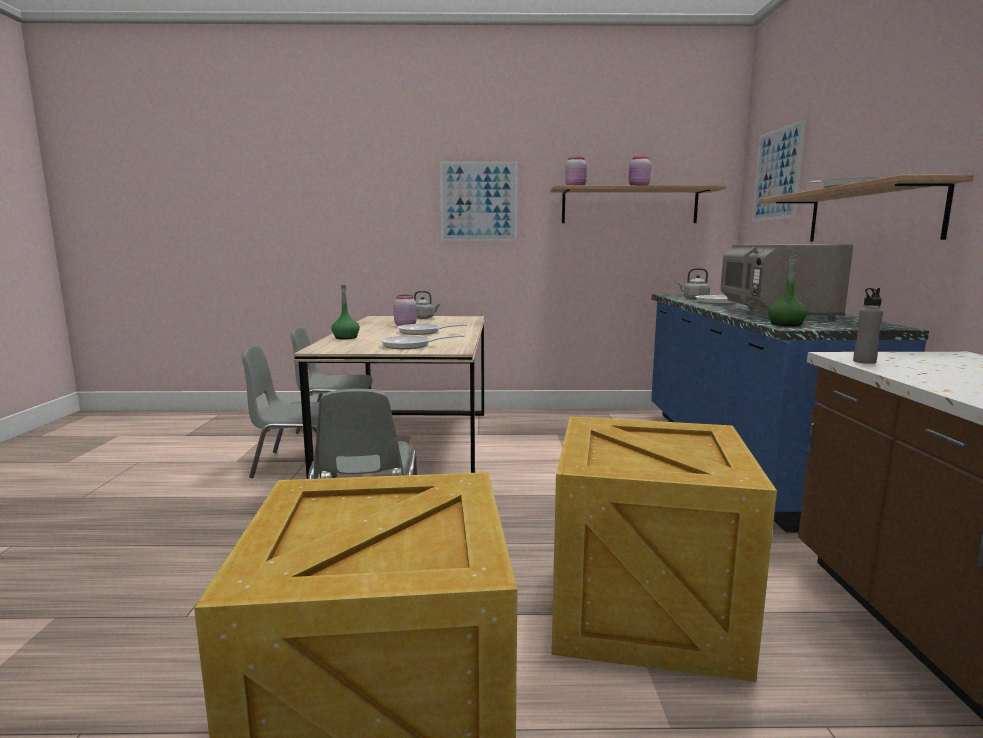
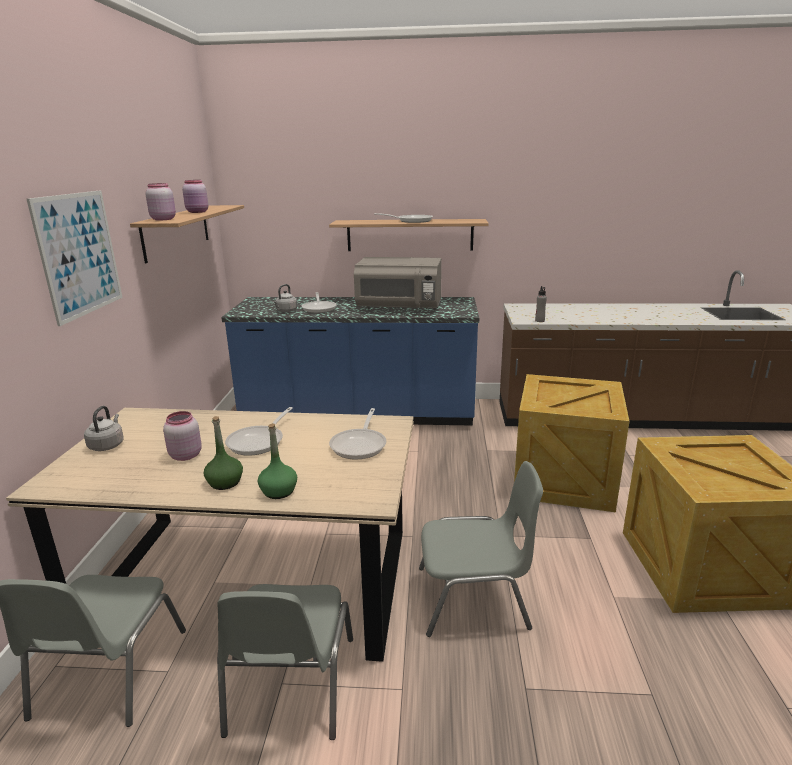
camera: 85 degrees left, 10 degrees up
(777, 174) = (284, 196): picture -> none
(786, 324) = (455, 313): green bottle -> green bottle (225, 482)

